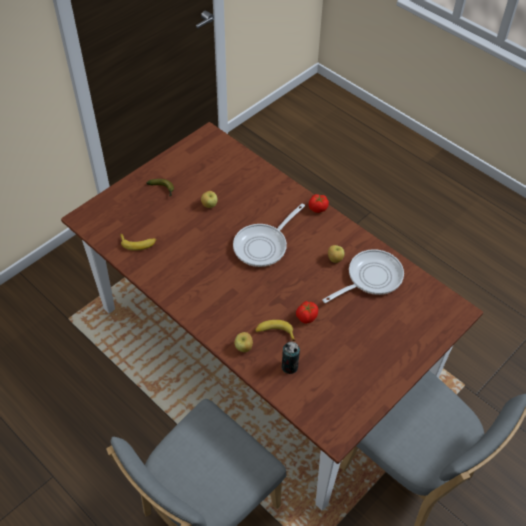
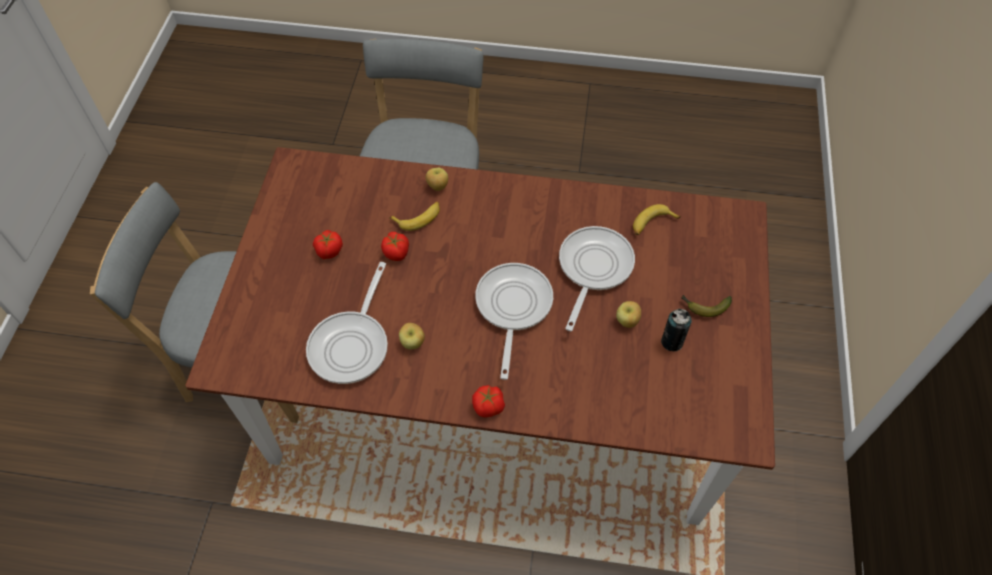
camera: 145 degrees right, 5 degrees up
(199, 240) = (593, 269): none -> frying pan
(289, 367) = (377, 195): can -> can (672, 342)
(349, 344) = (329, 251): none -> tomato

